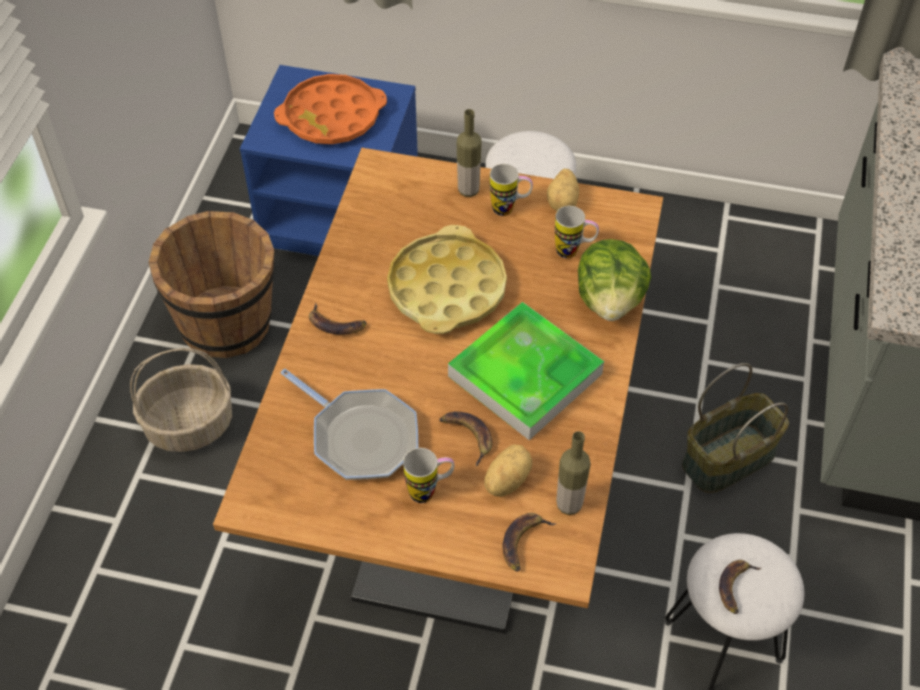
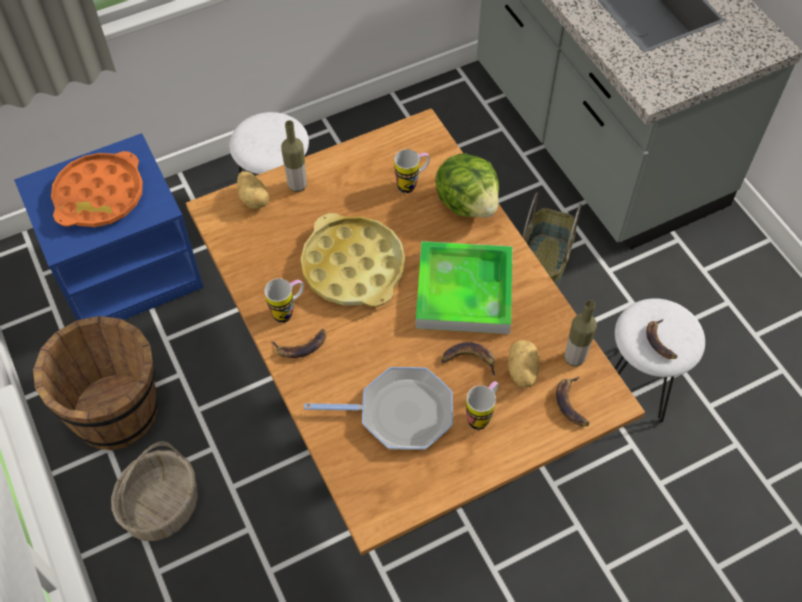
camera: 40 degrees left, 5 degrees up
(510, 209) = (339, 181): mug -> mug (288, 311)
(563, 202) = (371, 153): potato -> potato (254, 198)

